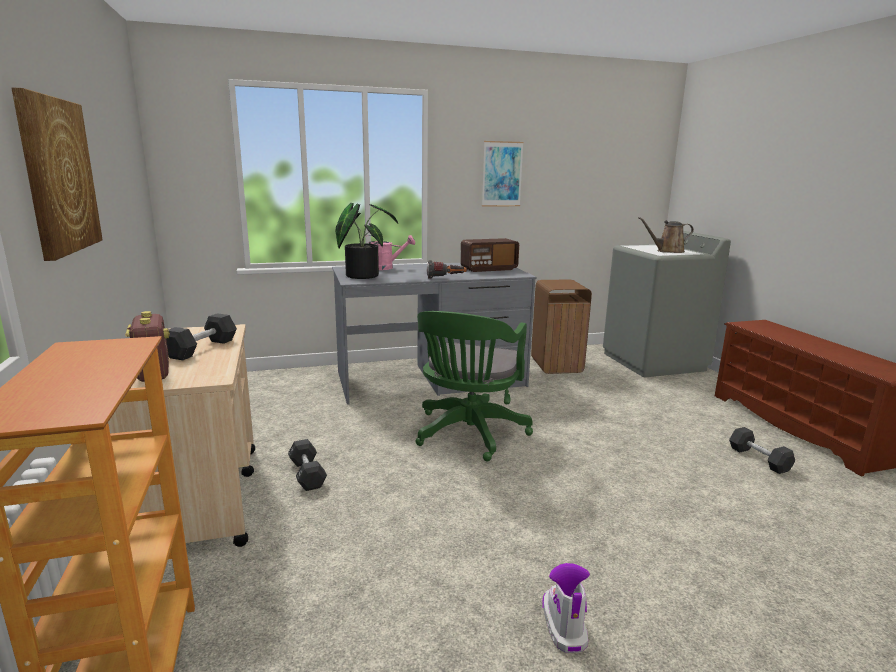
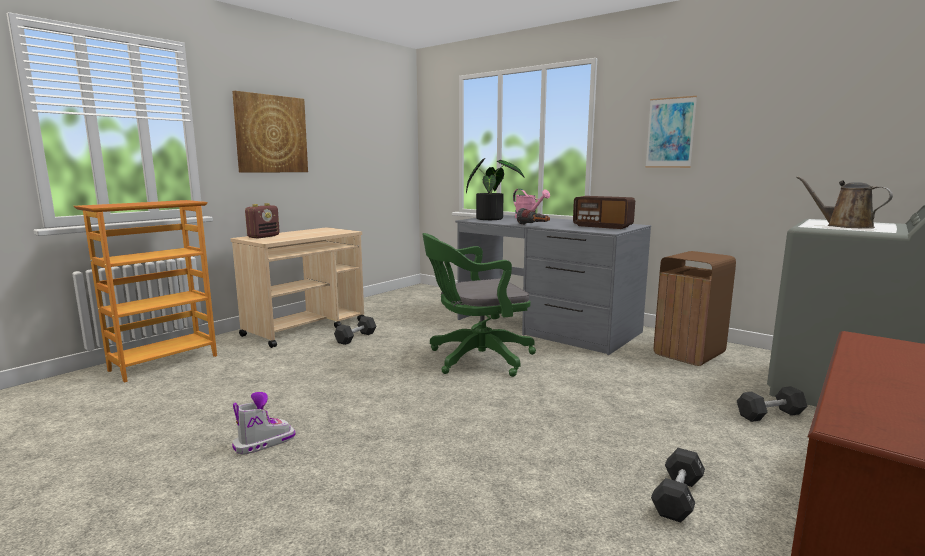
camera: 55 degrees right, 5 degrees down
(202, 348) = (308, 234): black dumbbell -> black dumbbell (770, 414)

